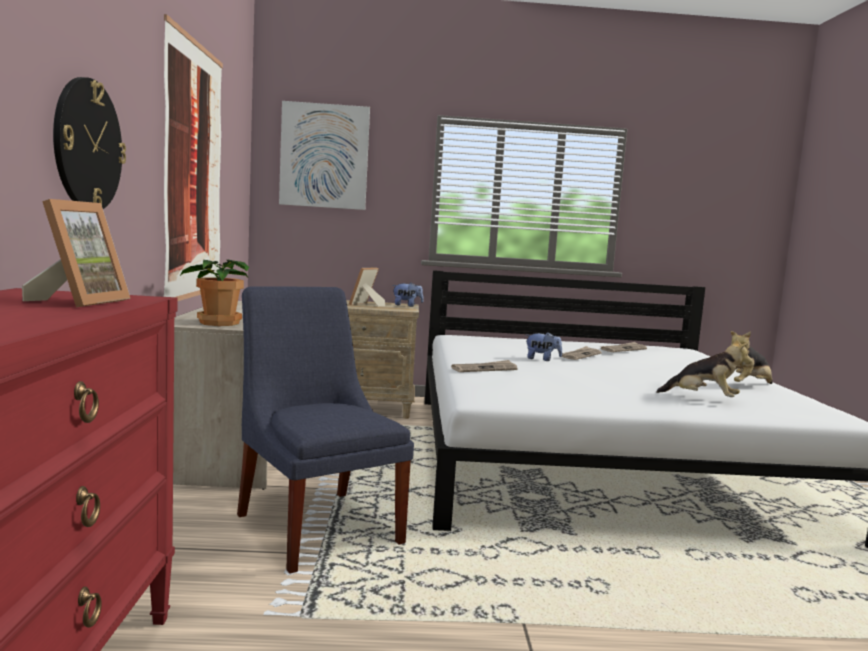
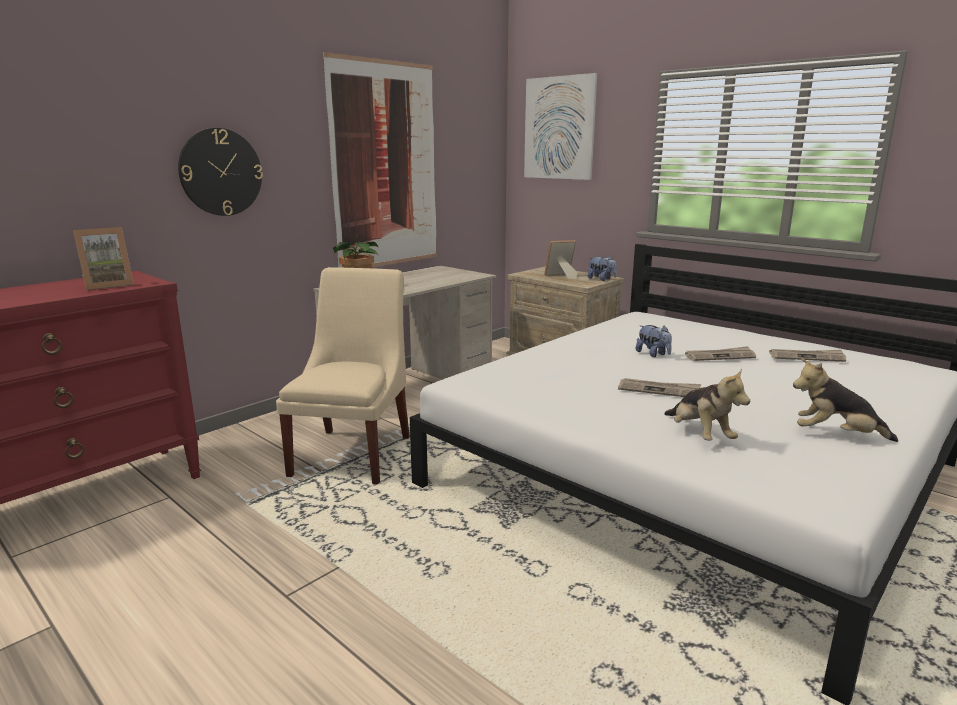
camera: 45 degrees right, 10 degrees up
(316, 525) = (354, 452): blue chair -> beige chair
(484, 369) = (555, 355): newspaper -> newspaper (659, 390)

